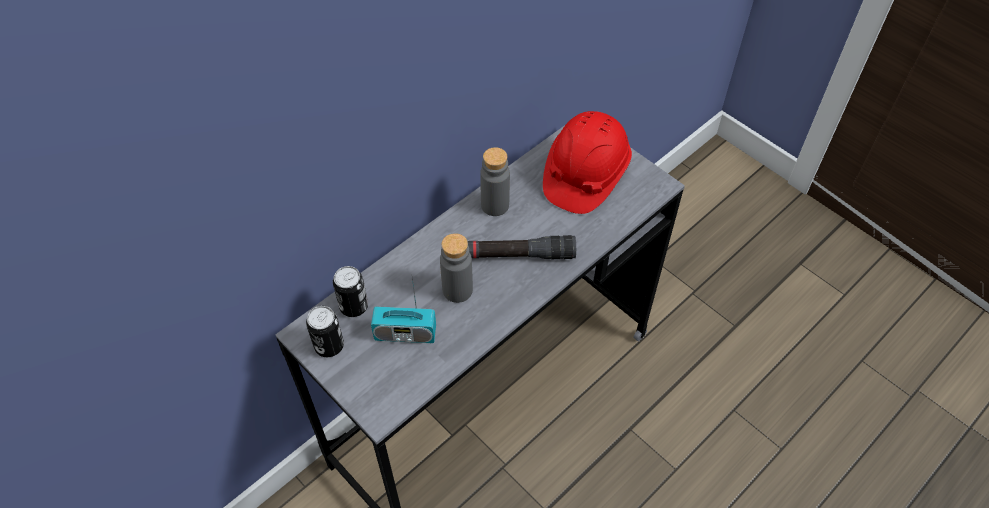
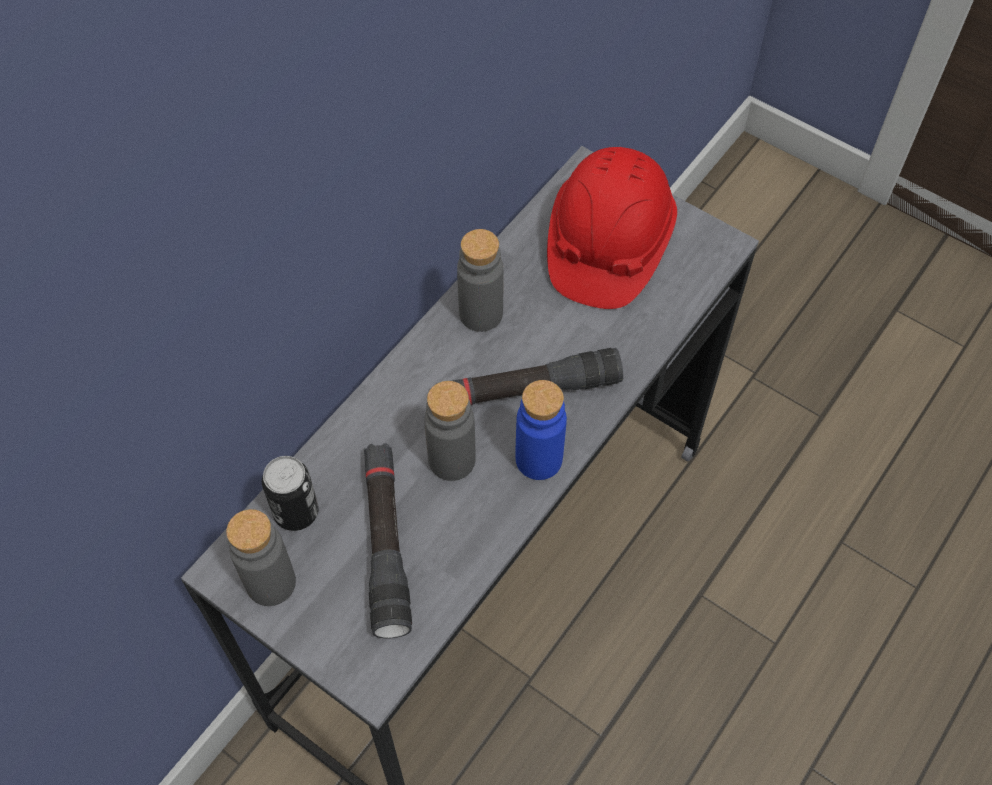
camera: 10 degrees left, 5 degrees up
(329, 346) = (271, 583): can -> grey bottle
(405, 334) = (386, 544): radio -> black flashlight
(512, 298) = (539, 459): none -> blue bottle

